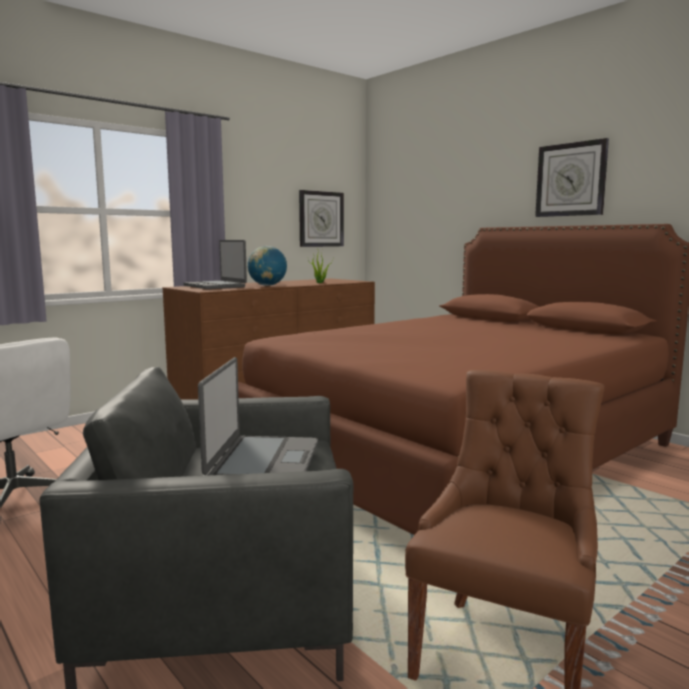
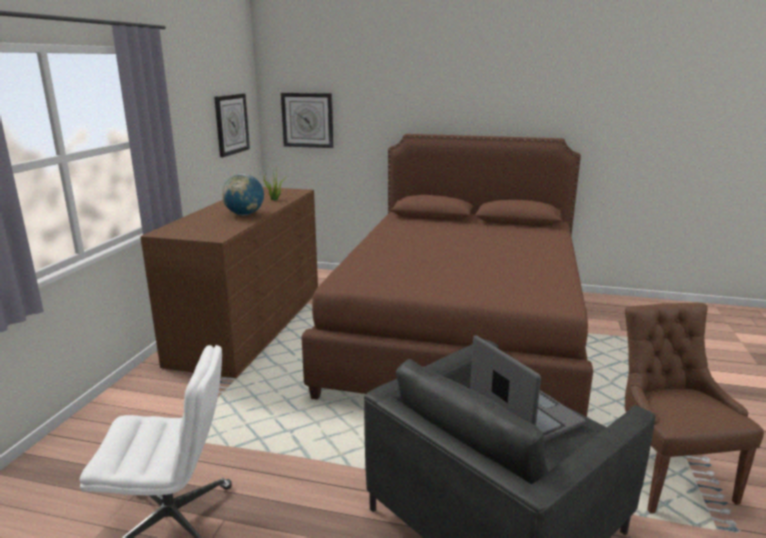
camera: 35 degrees left, 10 degrees up
(215, 286) = (197, 225): laptop -> none
(571, 179) = (483, 97): wall clock -> wall clock (307, 120)

